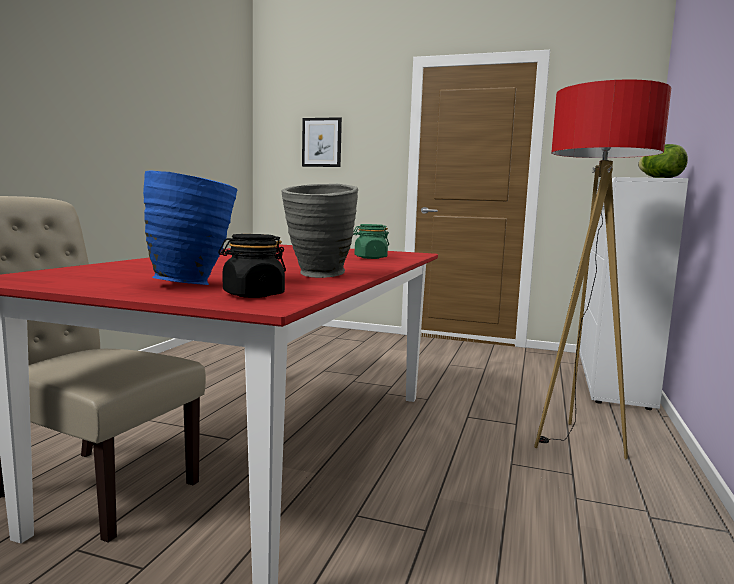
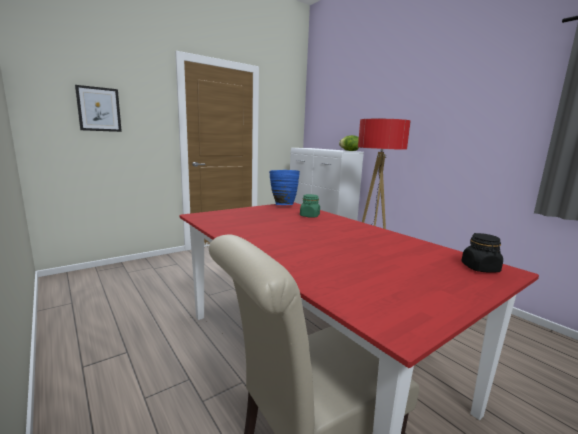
camera: 55 degrees left, 5 degrees up
(193, 284) = (436, 273): blue vase -> blue vase (282, 205)
(319, 276) = (399, 242): grey vase -> none

